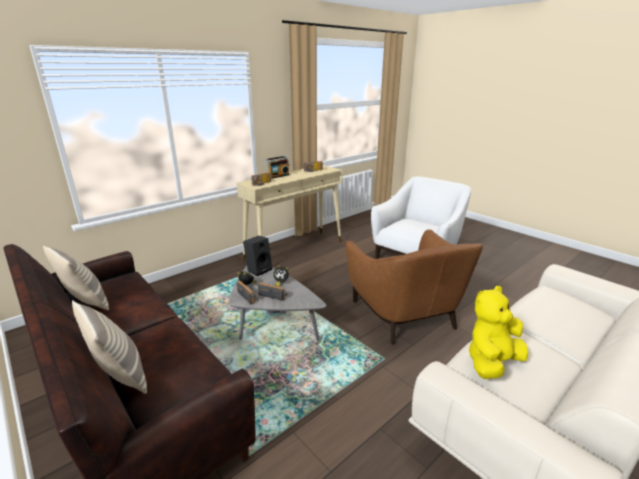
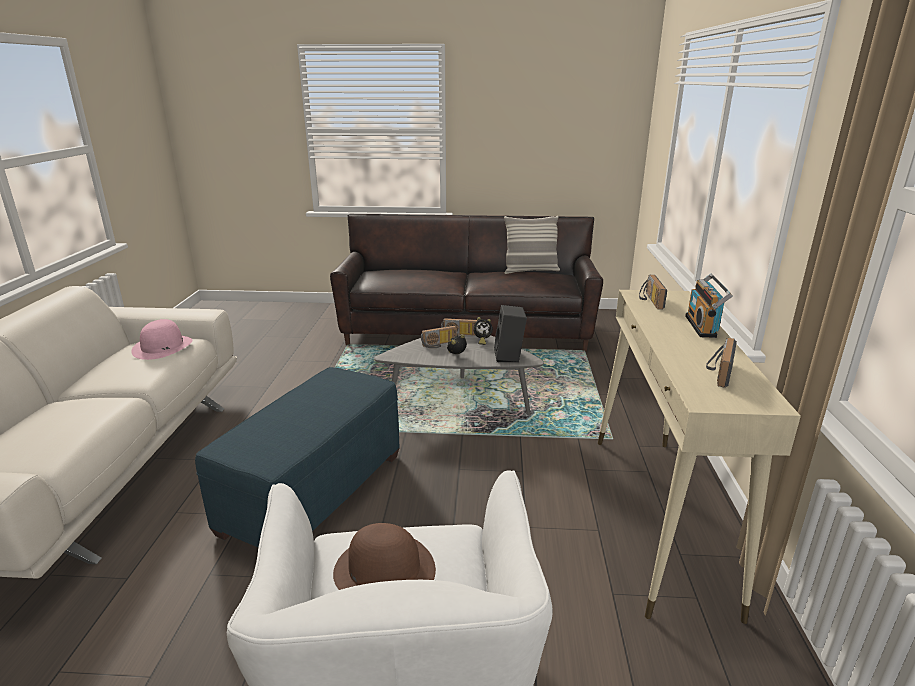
camera: 135 degrees right, 0 degrees up
(120, 375) = (418, 268): pillow -> none
(404, 314) = (314, 492): brown armchair -> blue ottoman
(420, 226) = (384, 570): none -> brown hat
(492, 362) = (162, 347): yellow plush toy -> pink hat

